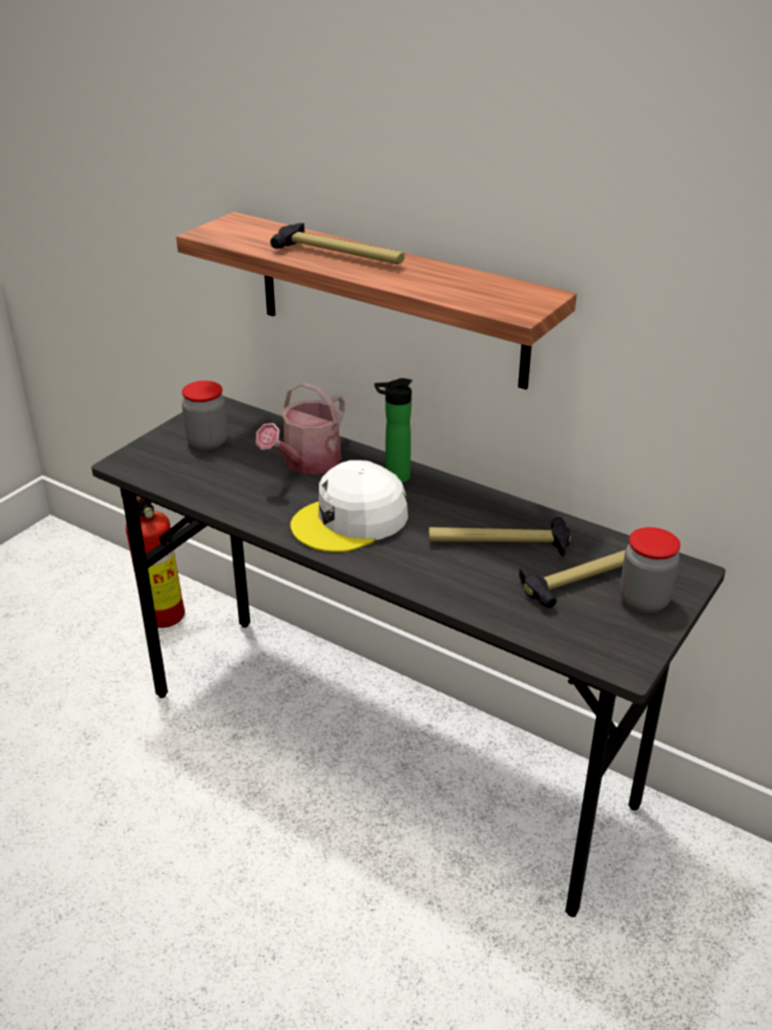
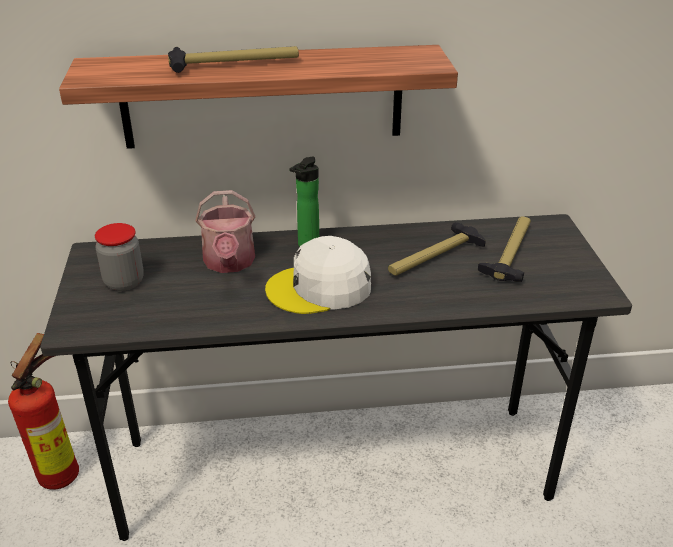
camera: 40 degrees left, 0 degrees up
(351, 520) = (320, 288): white cap -> white cap turned 60 degrees clockwise
(644, 600) = (557, 252): jar -> none

